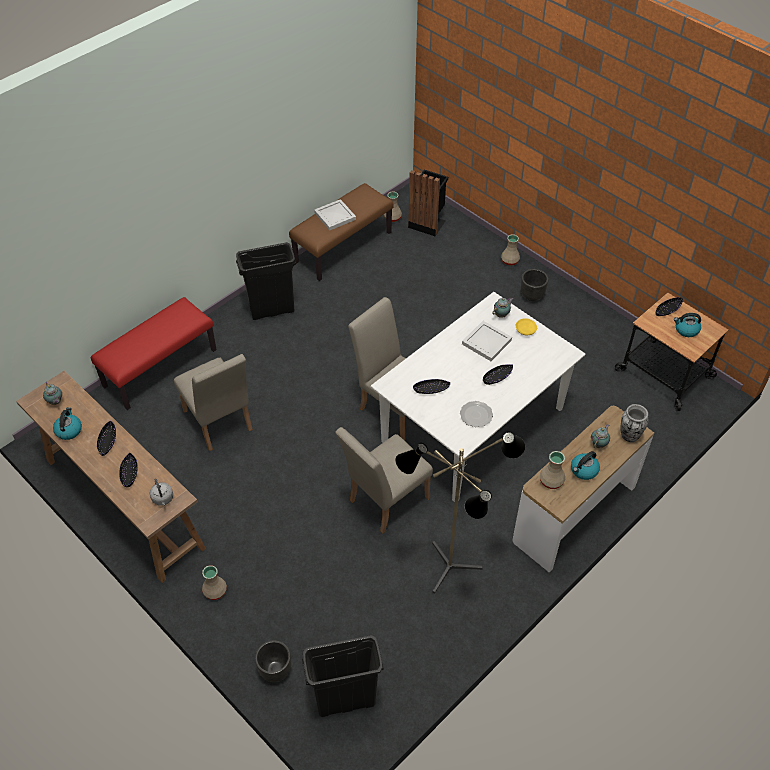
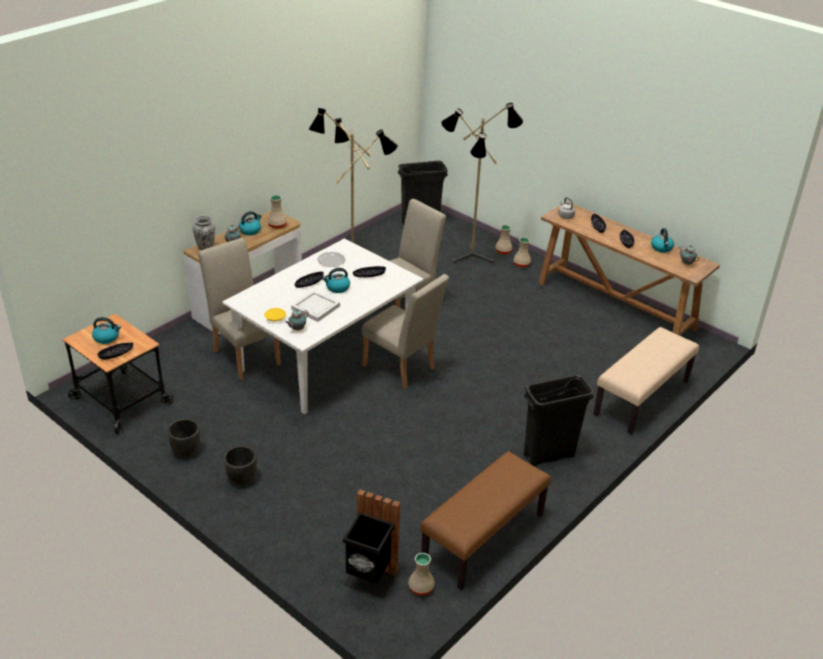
camera: 175 degrees right, 15 degrees down
(160, 367) = (642, 398): red bench -> beige bench
(219, 424) = (561, 355): beige chair -> beige chair (244, 354)
(276, 670) = (467, 234): black planter -> black planter (185, 451)
(284, 604) = (470, 259): none -> floor lamp
(334, 216) = (496, 488): white tray -> none
(466, 370) = (337, 288): none -> kettle
(509, 261) = (261, 523): beige vase -> beige vase (503, 251)

